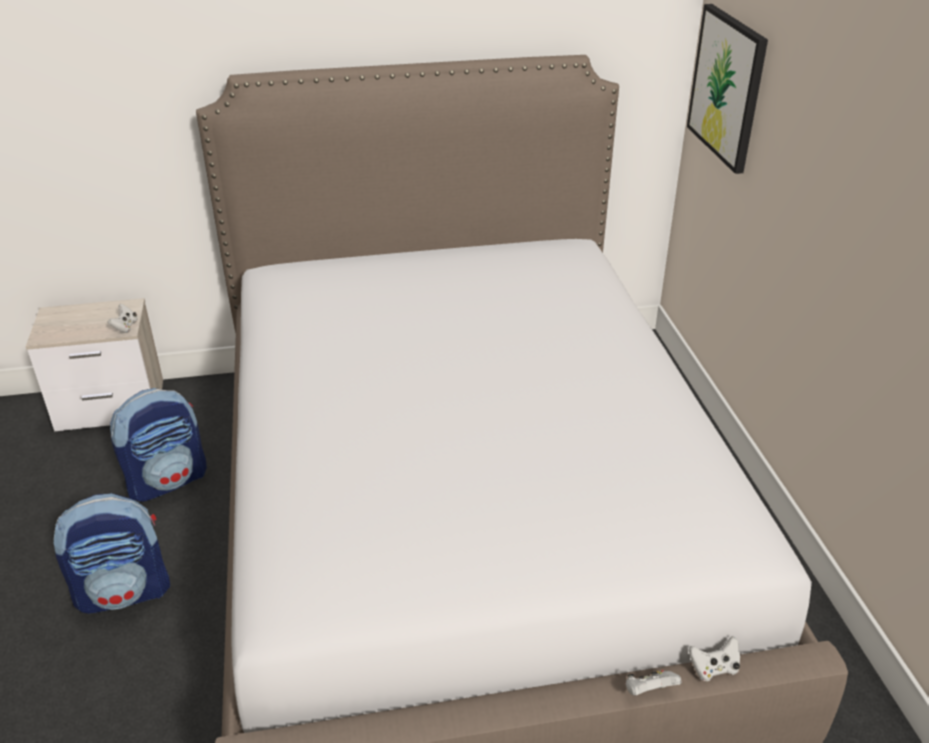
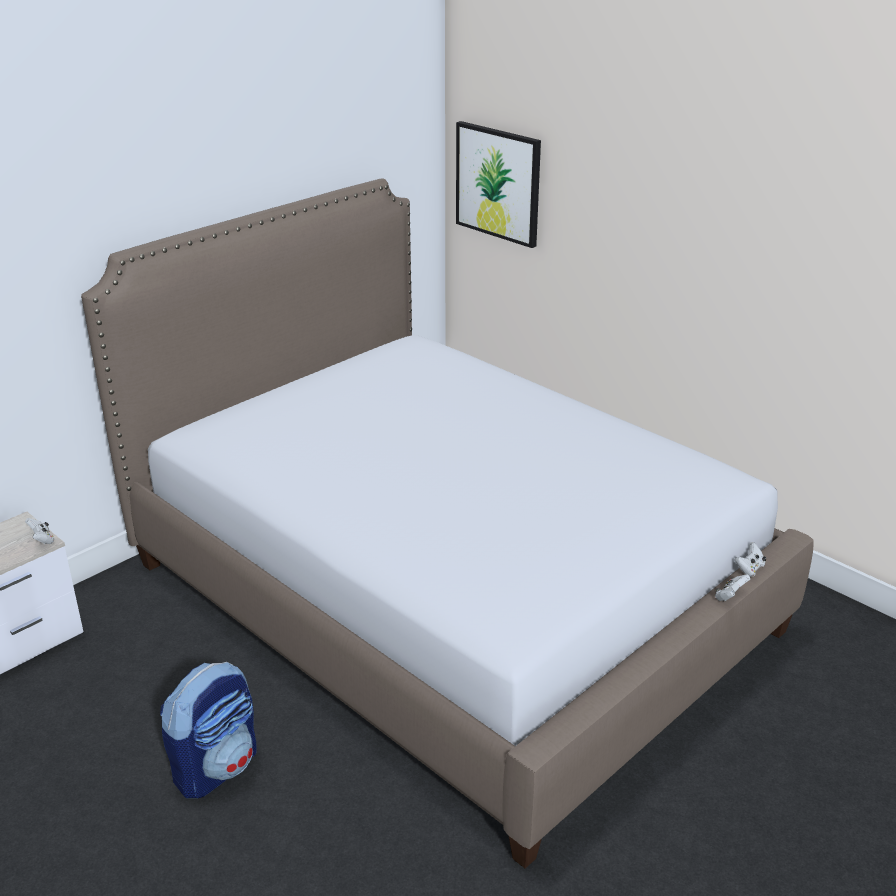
camera: 35 degrees left, 5 degrees down
(168, 480) = (153, 673): backpack -> none

